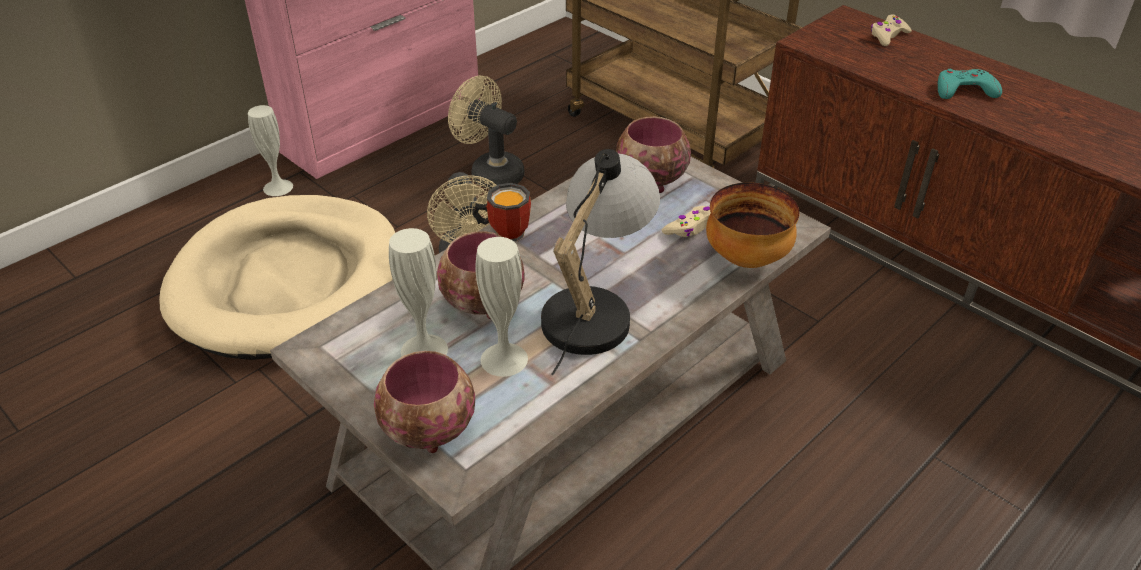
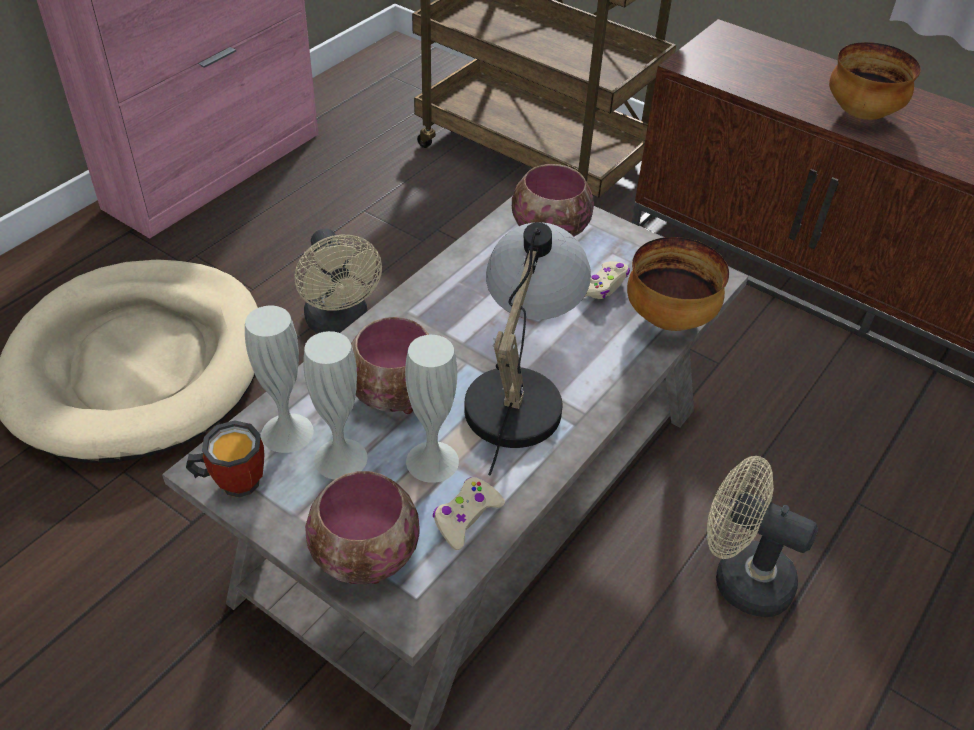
camera: 10 degrees left, 5 degrees up
(278, 187) = (106, 251): white vase -> white vase (287, 432)
(490, 173) = (345, 219): beige fan -> beige fan (740, 577)
(504, 231) = (401, 306): mug -> mug (232, 480)
(888, 36) = (771, 53): beige game controller -> beige game controller (466, 517)
(964, 90) = (861, 113): turquoise game controller -> bowl

